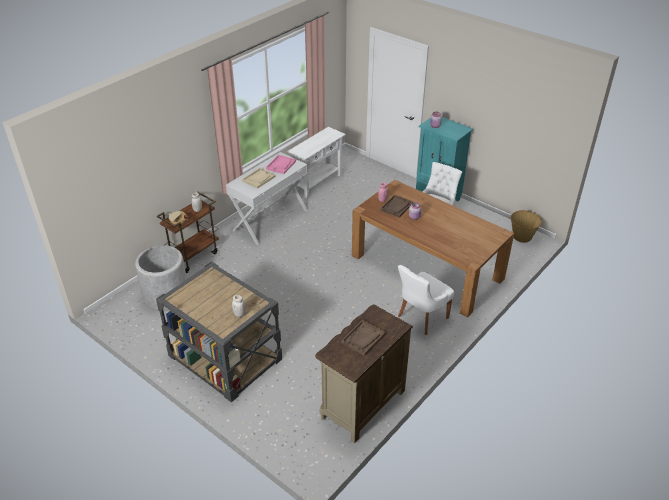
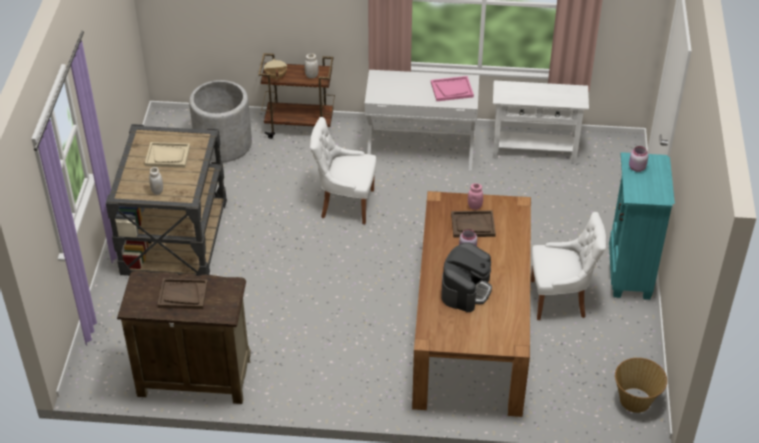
camera: 55 degrees right, 5 degrees up
(258, 179) = (406, 87): beige tray -> beige tray (168, 156)
(421, 318) = (372, 365): white chair -> white chair (345, 203)
(444, 231) = (466, 289): none -> coffee machine

